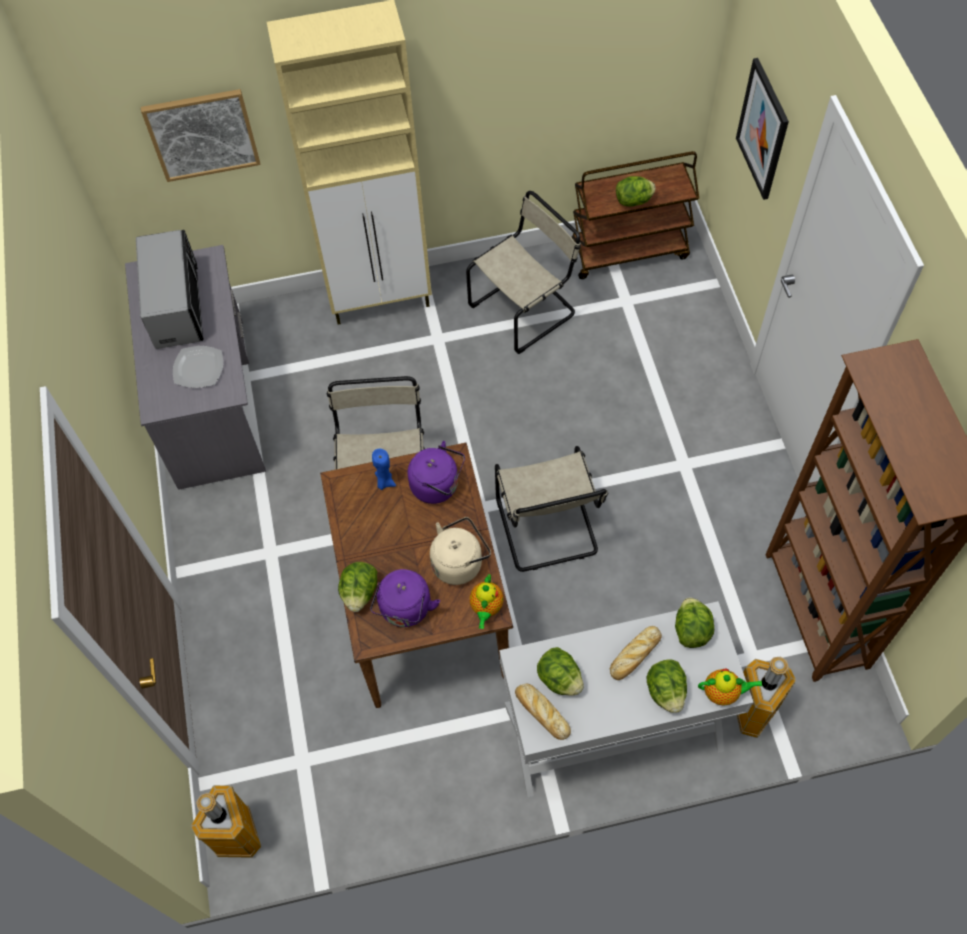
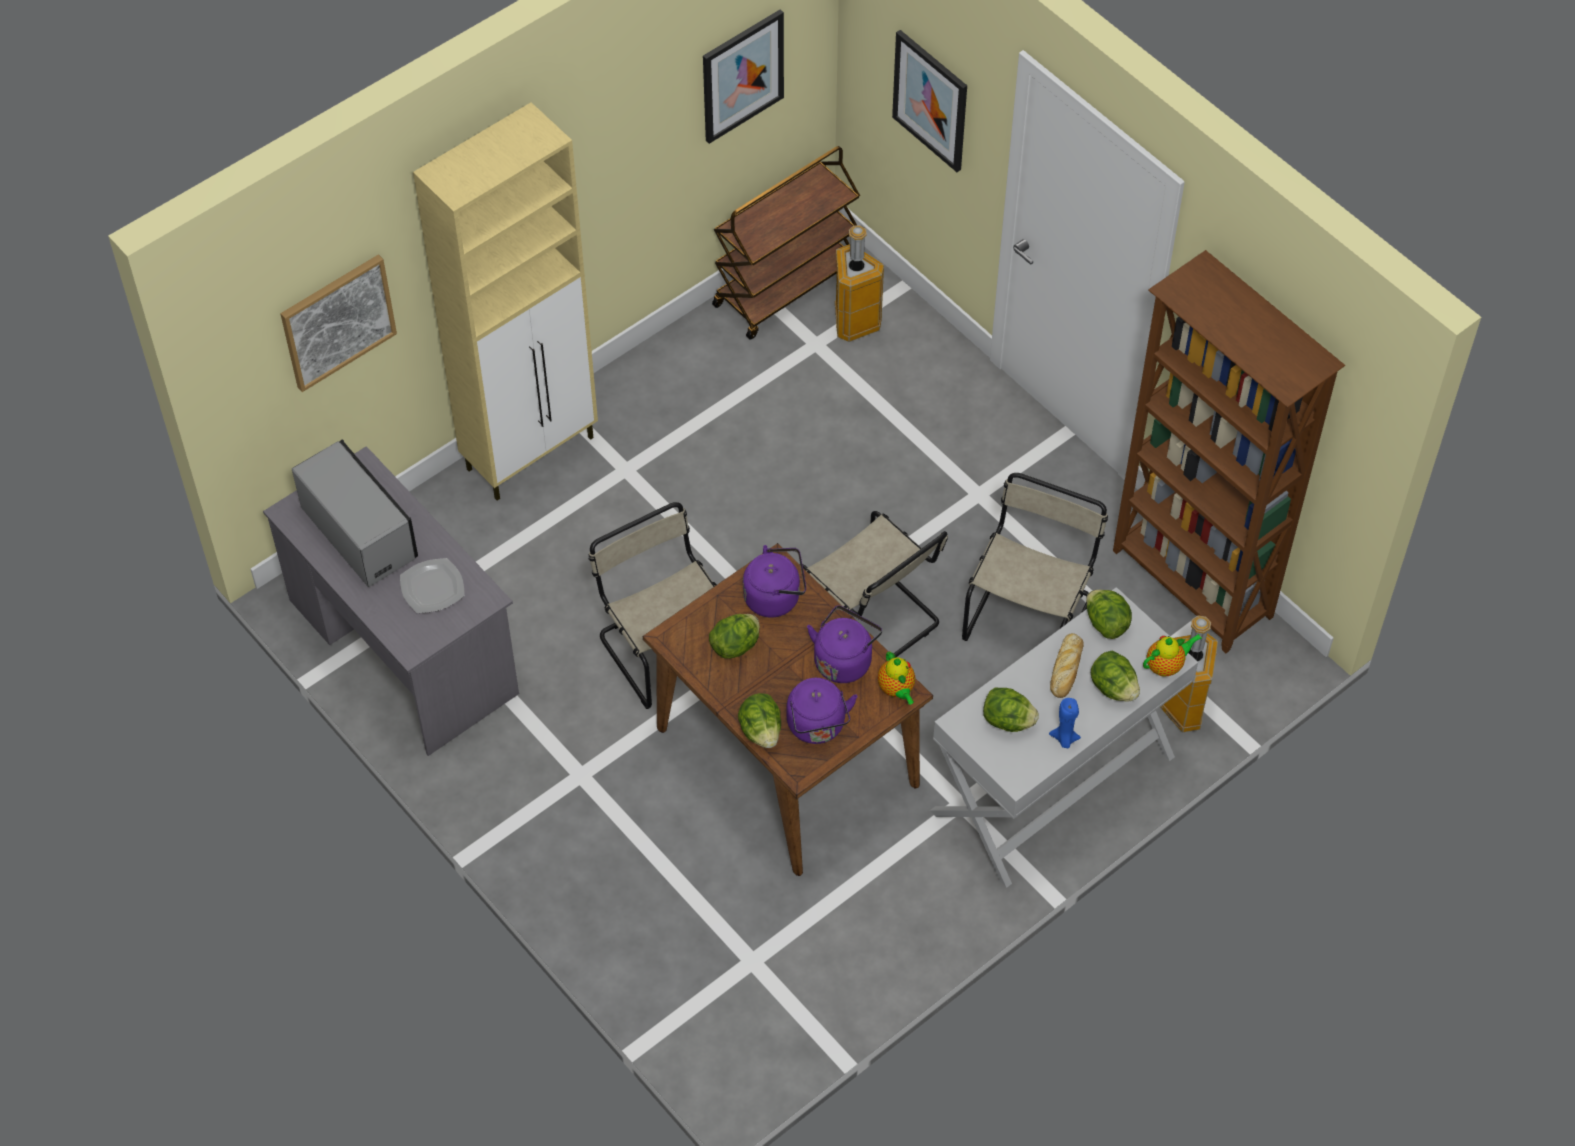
camera: 30 degrees left, 5 degrees down
(238, 834) = (730, 1060): trash can -> trash can (854, 322)
(384, 482) = (717, 616): blue candle -> blue candle (1064, 739)
(459, 562) = (844, 660): beige kettle -> purple kettle
(525, 309) = (707, 397): beige chair -> beige chair (1029, 615)
(541, 712) = (1008, 757): bread -> none
(620, 58) = (742, 75): none -> picture
(634, 201) = (791, 225): lettuce -> lettuce (736, 645)

